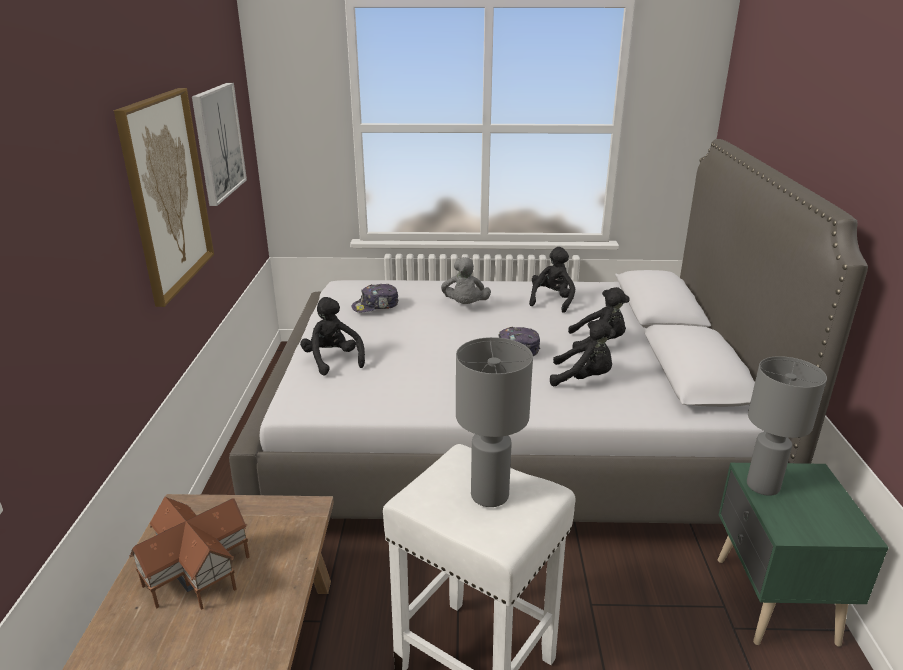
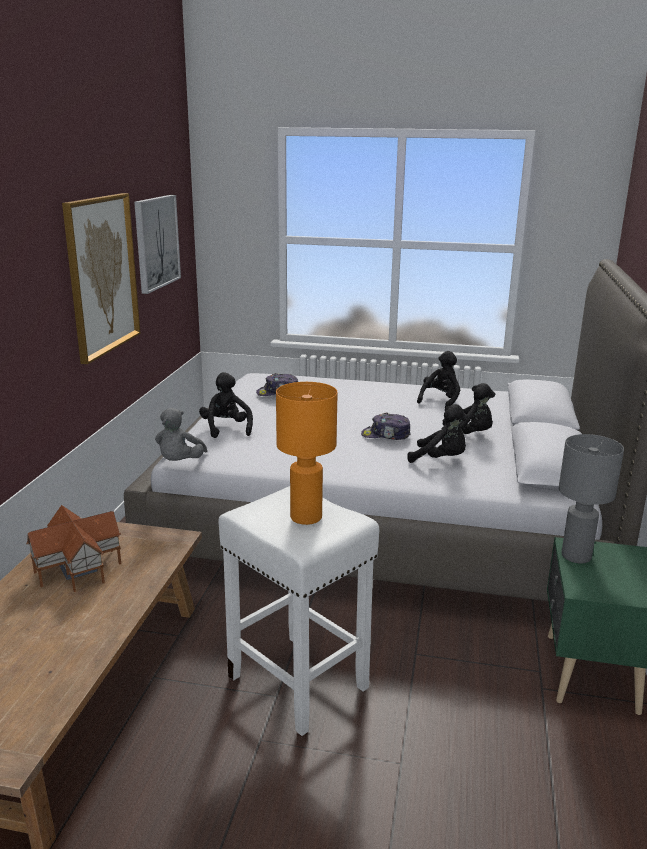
camera: 10 degrees right, 5 degrees down
(465, 305) = (358, 399): grey plush toy -> grey plush toy (180, 462)
(489, 496) = (305, 517): grey table lamp -> orange table lamp

